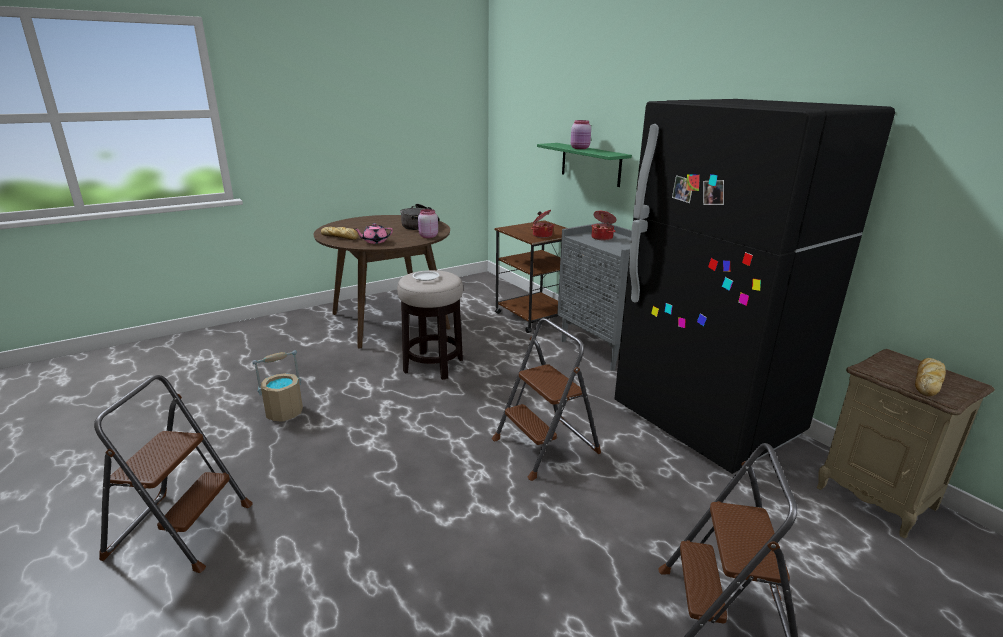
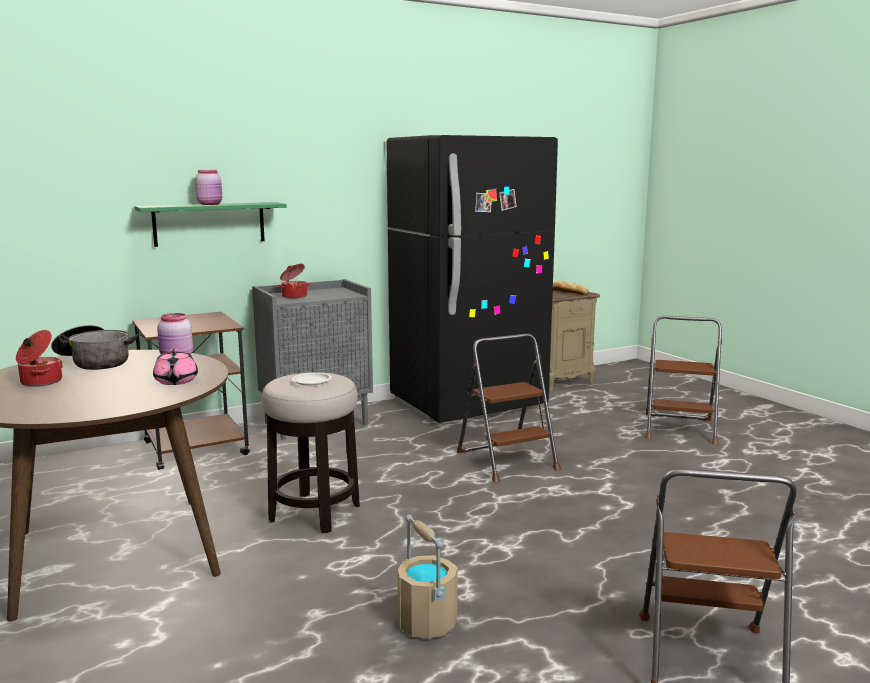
camera: 85 degrees left, 10 degrees down
(340, 237) = (115, 402): bread -> none
(542, 235) = (213, 322): cooking pot -> cooking pot (40, 382)

